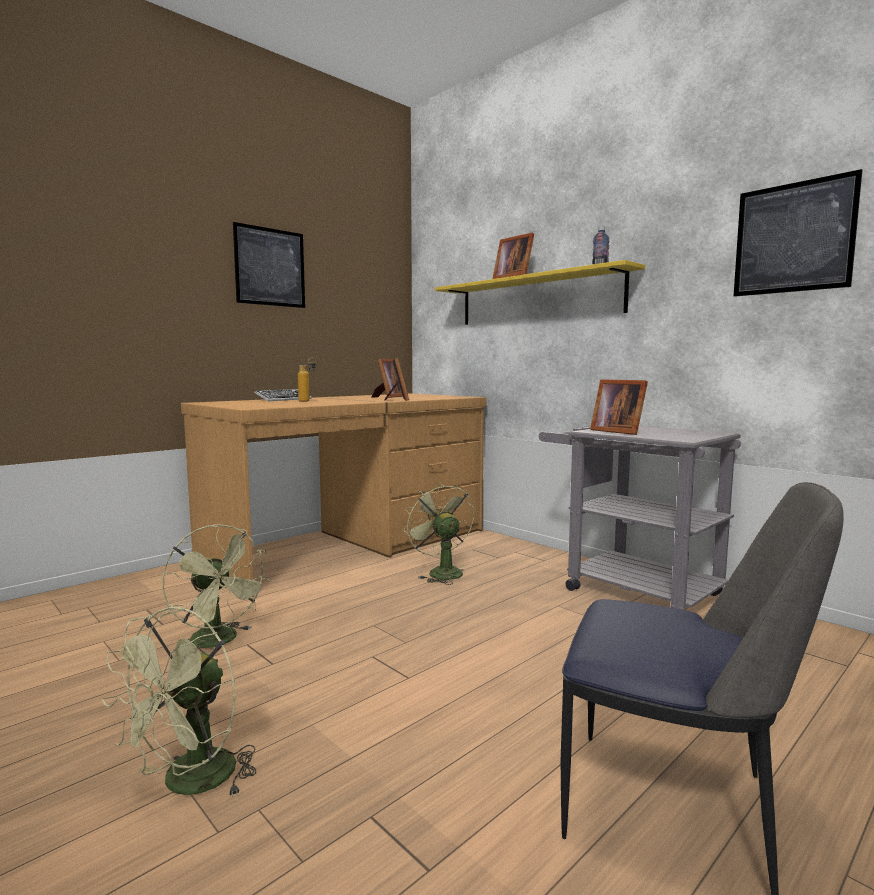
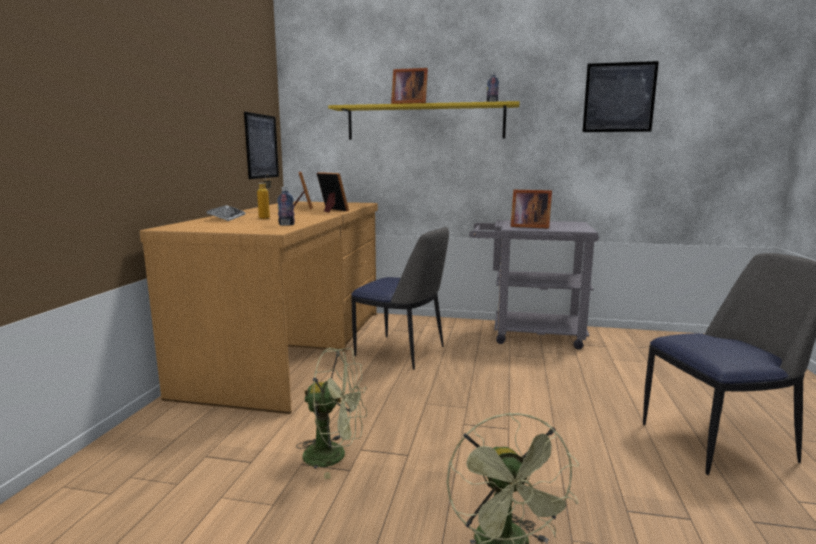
camera: 35 degrees left, 5 degrees up
(270, 267) = (190, 75): picture -> picture (261, 146)
(288, 405) = (286, 225): none -> bottle
(440, 572) = (402, 352): green fan -> chair

